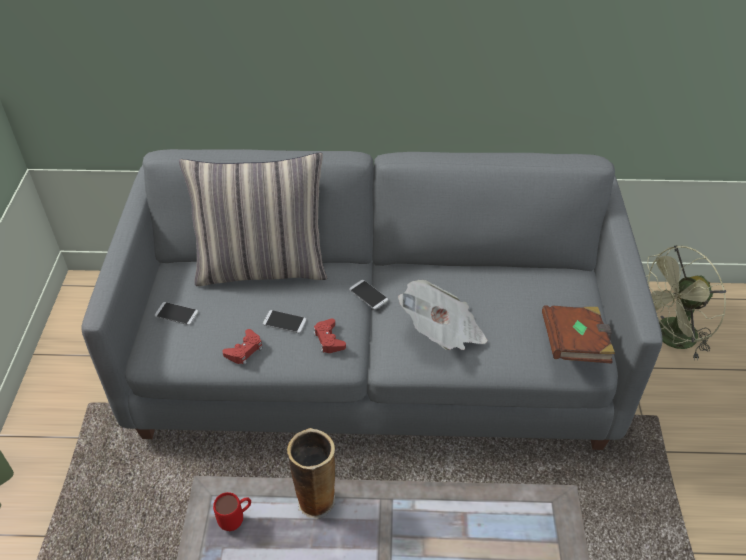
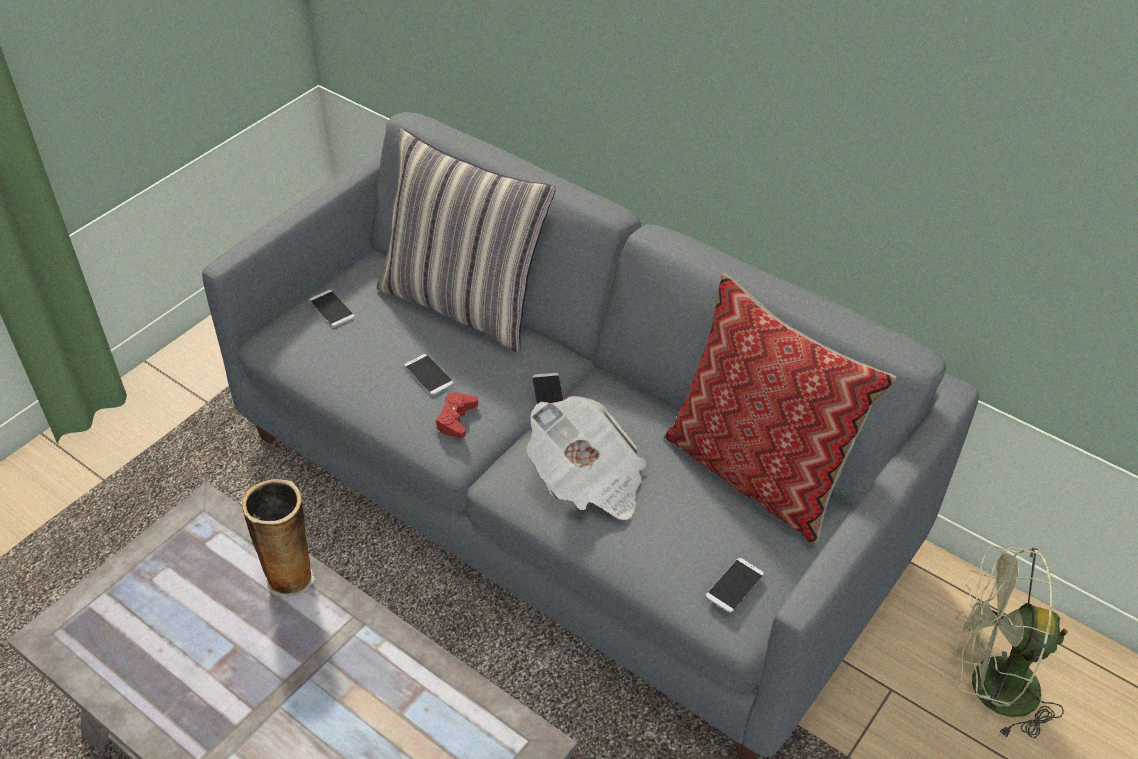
camera: 35 degrees right, 0 degrees up
(236, 520) = (202, 548): red mug -> none
(244, 350) = (361, 383): red game controller -> none
(525, 277) = (757, 472): none -> pillow
(575, 345) = (734, 585): brown book -> phone

